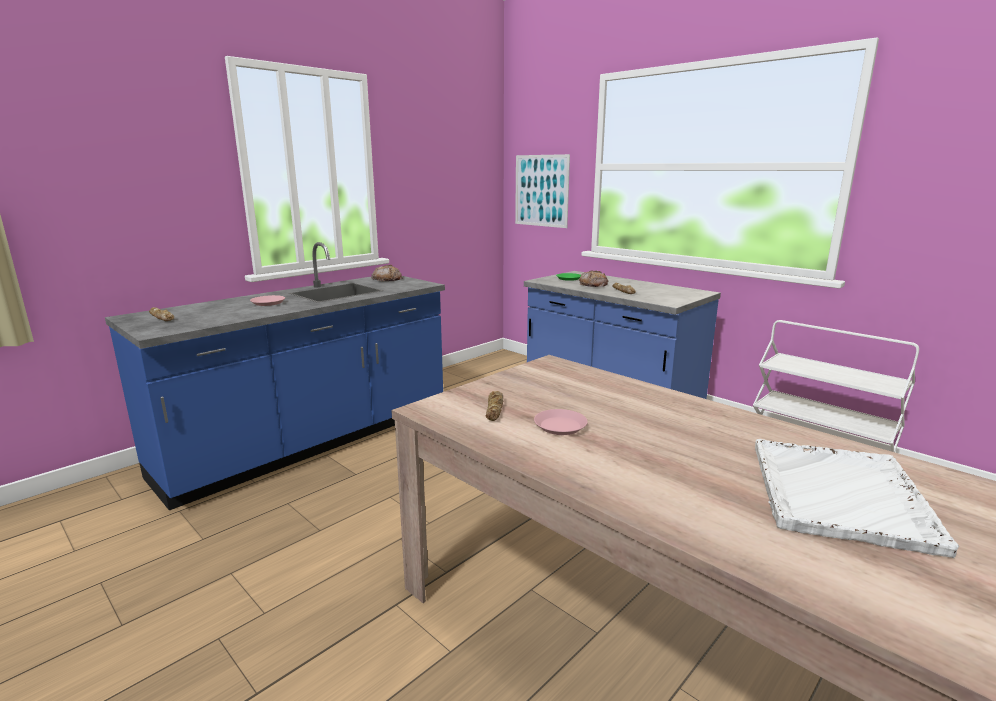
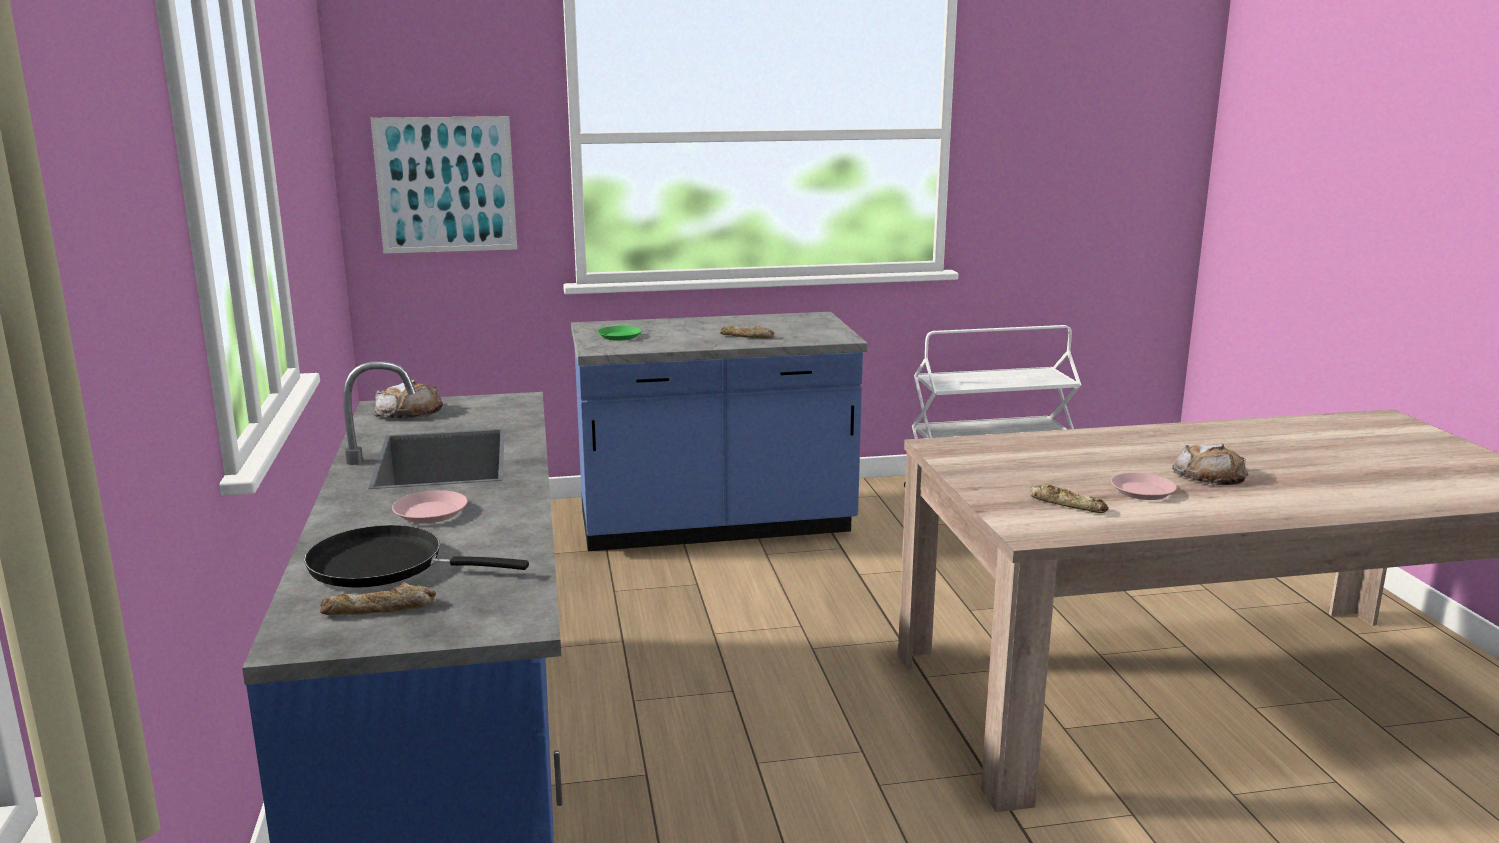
camera: 55 degrees left, 0 degrees up
(206, 310) = (385, 565): none -> black frying pan
(593, 284) = (680, 336): bread -> bread (1209, 475)
(838, 495) = (1347, 453): white tray -> none

